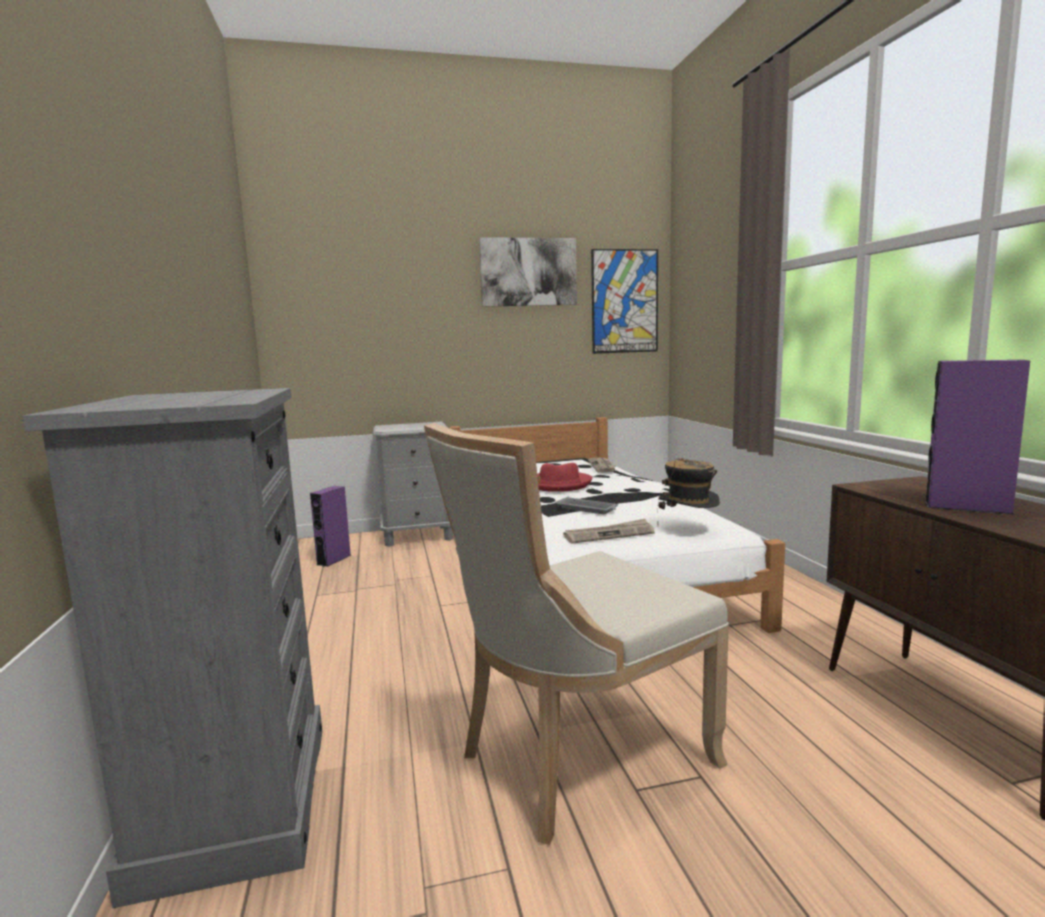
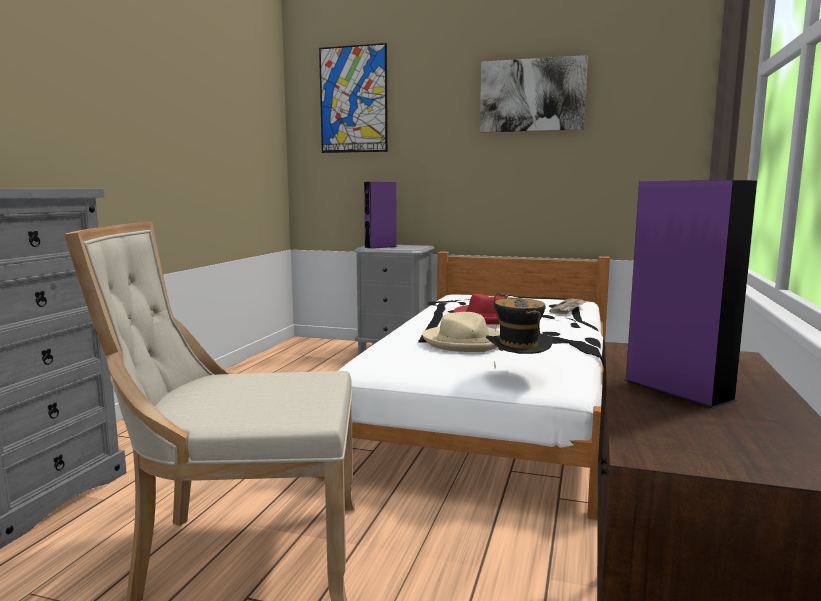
camera: 30 degrees right, 0 degrees up
(334, 560) = (307, 358): purple speaker -> purple speaker (380, 247)
(587, 509) = (464, 342): grey tray -> beige hat
(609, 534) = (433, 366): newspaper -> none
(624, 301) = (647, 125): picture -> picture (353, 99)

